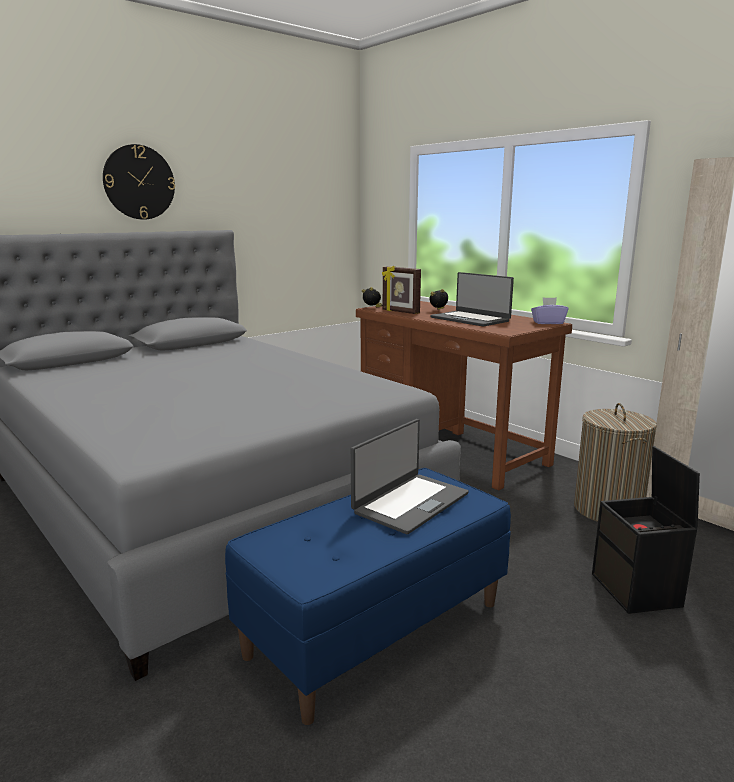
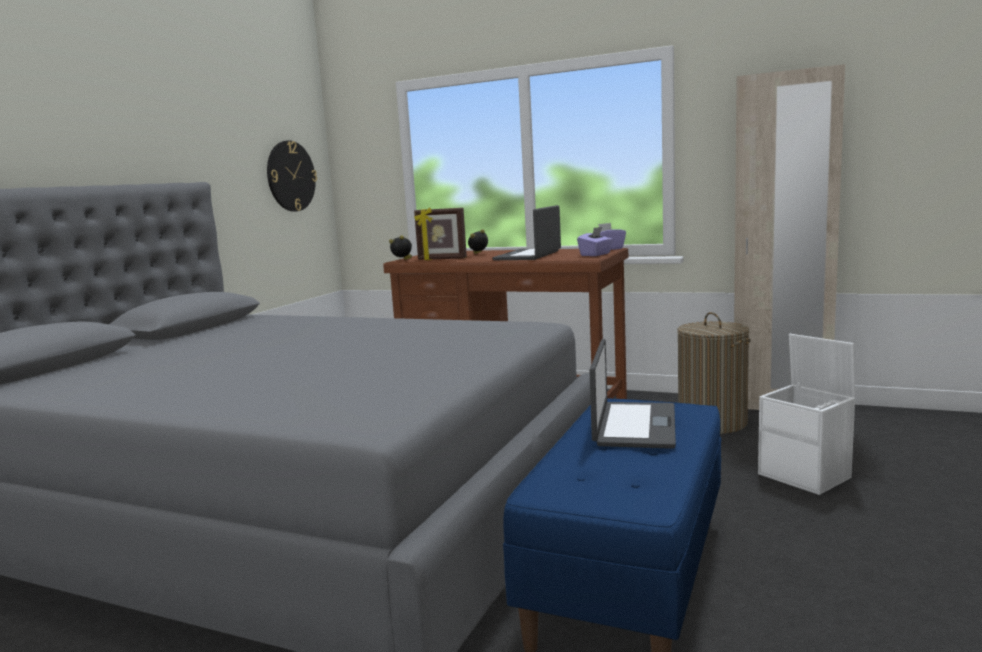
camera: 25 degrees left, 5 degrees down
(139, 182) = (86, 120): wall clock -> wall clock (291, 176)
(470, 319) = (529, 255): laptop -> laptop turned 90 degrees clockwise
(522, 328) = (596, 254): none -> purple tissue box
(637, 591) = (806, 476): black storage box -> white storage box

